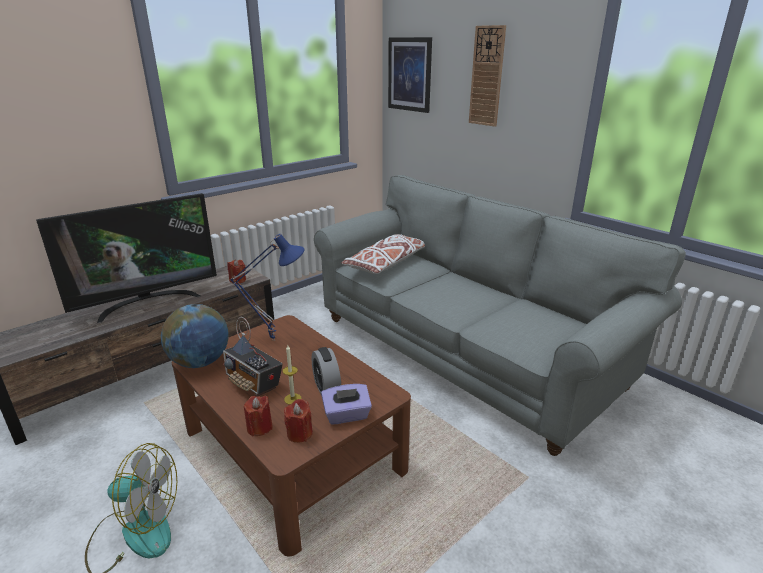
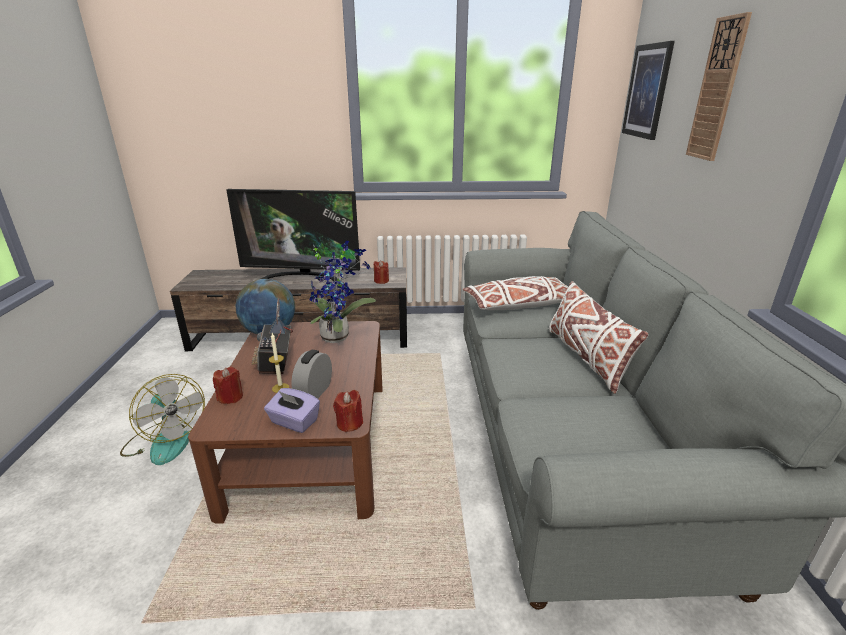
camera: 40 degrees right, 0 degrees up
(274, 339) = (338, 336): blue table lamp -> potted plant
(299, 433) = (245, 417): red candle -> red candle (349, 423)
(471, 284) = (586, 357): none -> white pillow

